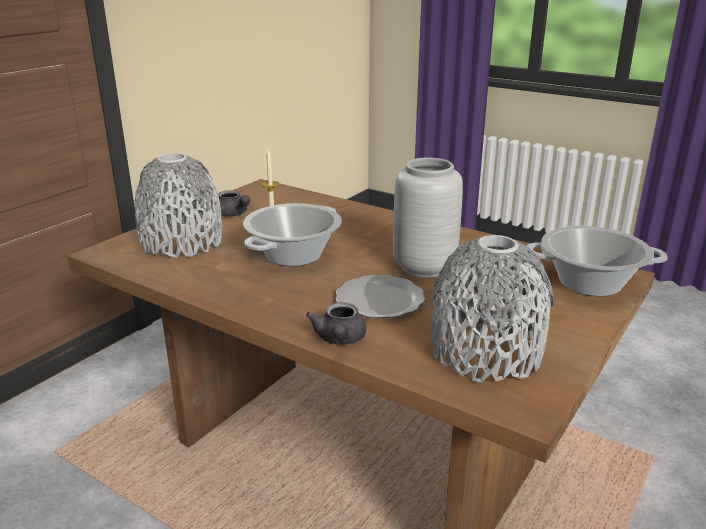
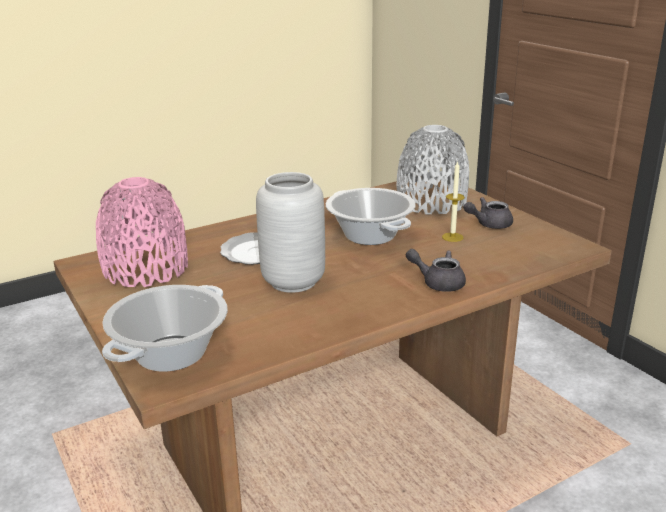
camera: 115 degrees right, 0 degrees up
(340, 340) = (223, 230): grey teapot -> grey teapot (438, 282)
(486, 353) = (146, 269): grey vase -> pink vase

